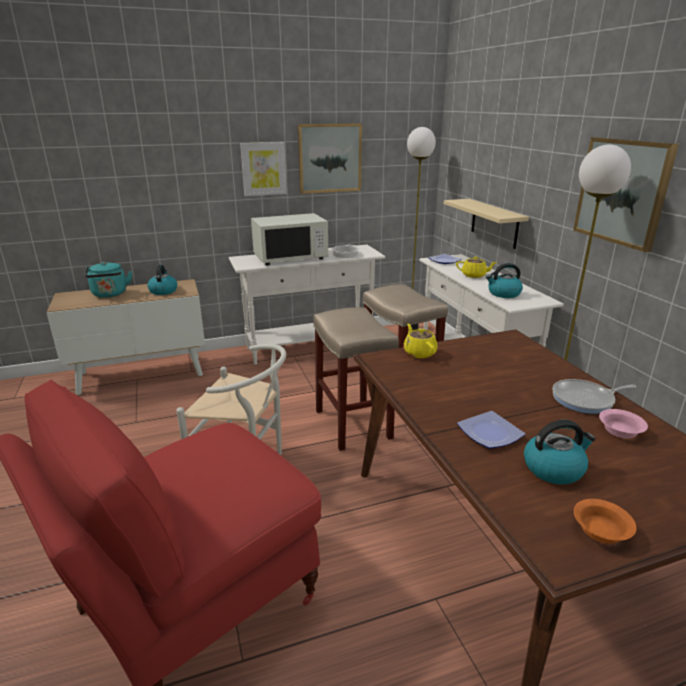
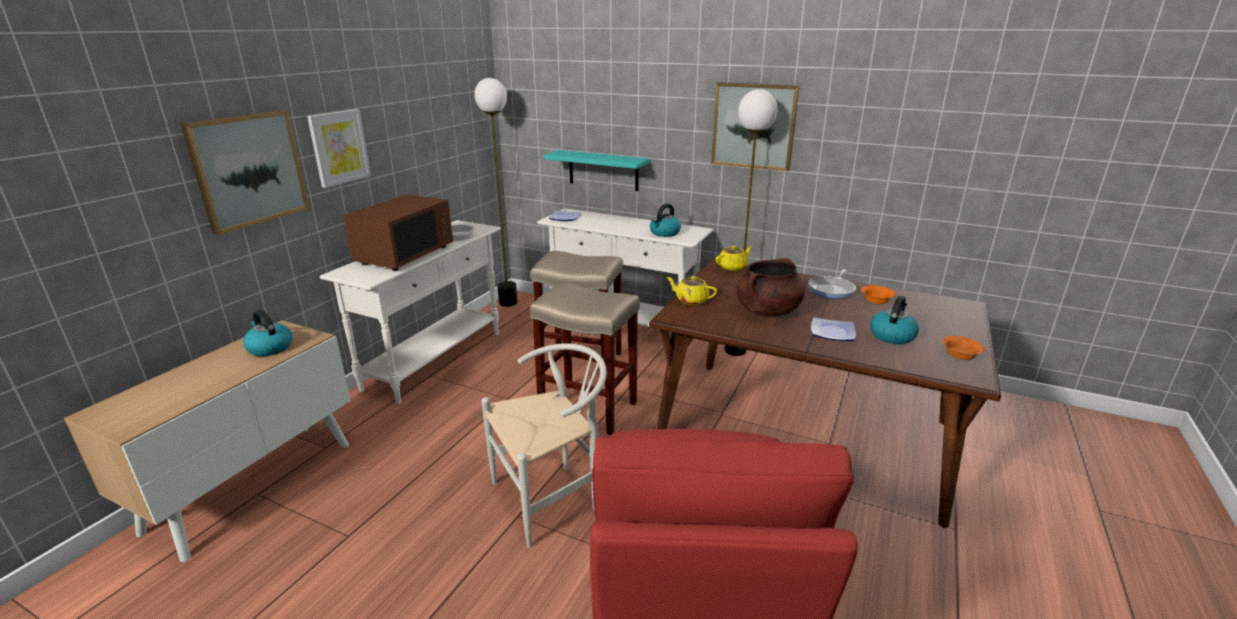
camera: 45 degrees left, 0 degrees up
(110, 294) = (187, 382): turquoise kettle -> none
(290, 257) = (405, 255): white microwave -> brown microwave
(329, 158) = (405, 123): picture -> picture (248, 169)
(467, 388) = (767, 311): none -> brown cooking pot
(474, 275) = (614, 224): yellow teapot -> yellow teapot (732, 267)
(494, 223) = (603, 170): beige shelf -> turquoise shelf
(621, 431) = (877, 300): pink bowl -> orange bowl

